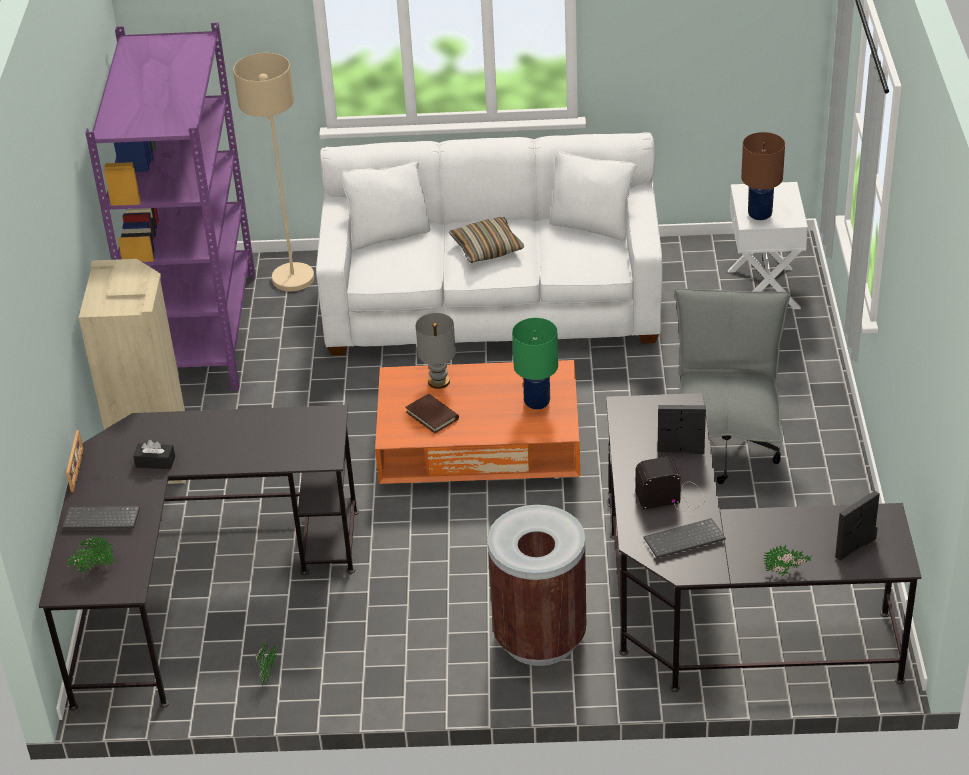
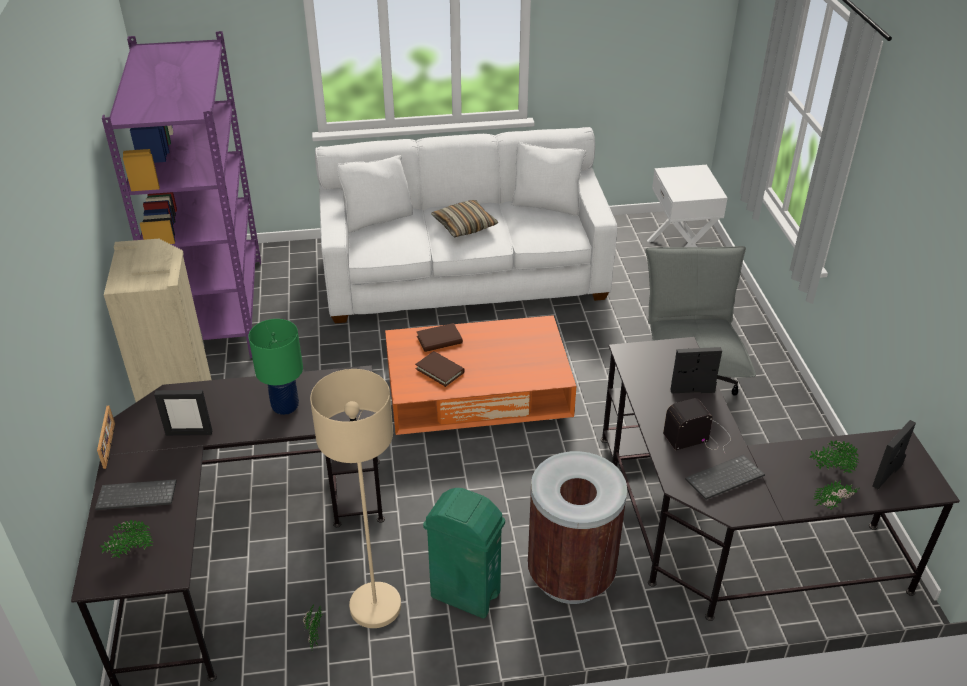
camera: 10 degrees left, 0 degrees up
(155, 462) = (189, 432): black tissue box -> picture frame
(292, 286) = (293, 268): beige floor lamp -> beige floor lamp (376, 620)
(425, 648) = (465, 594): none -> green trash can
(438, 381) = (439, 340): grey table lamp -> brown book
(536, 403) = (530, 354): green table lamp -> green table lamp (285, 408)
(760, 215) = (686, 190): brown table lamp -> none
(798, 538) = (830, 469): none -> potted plant

